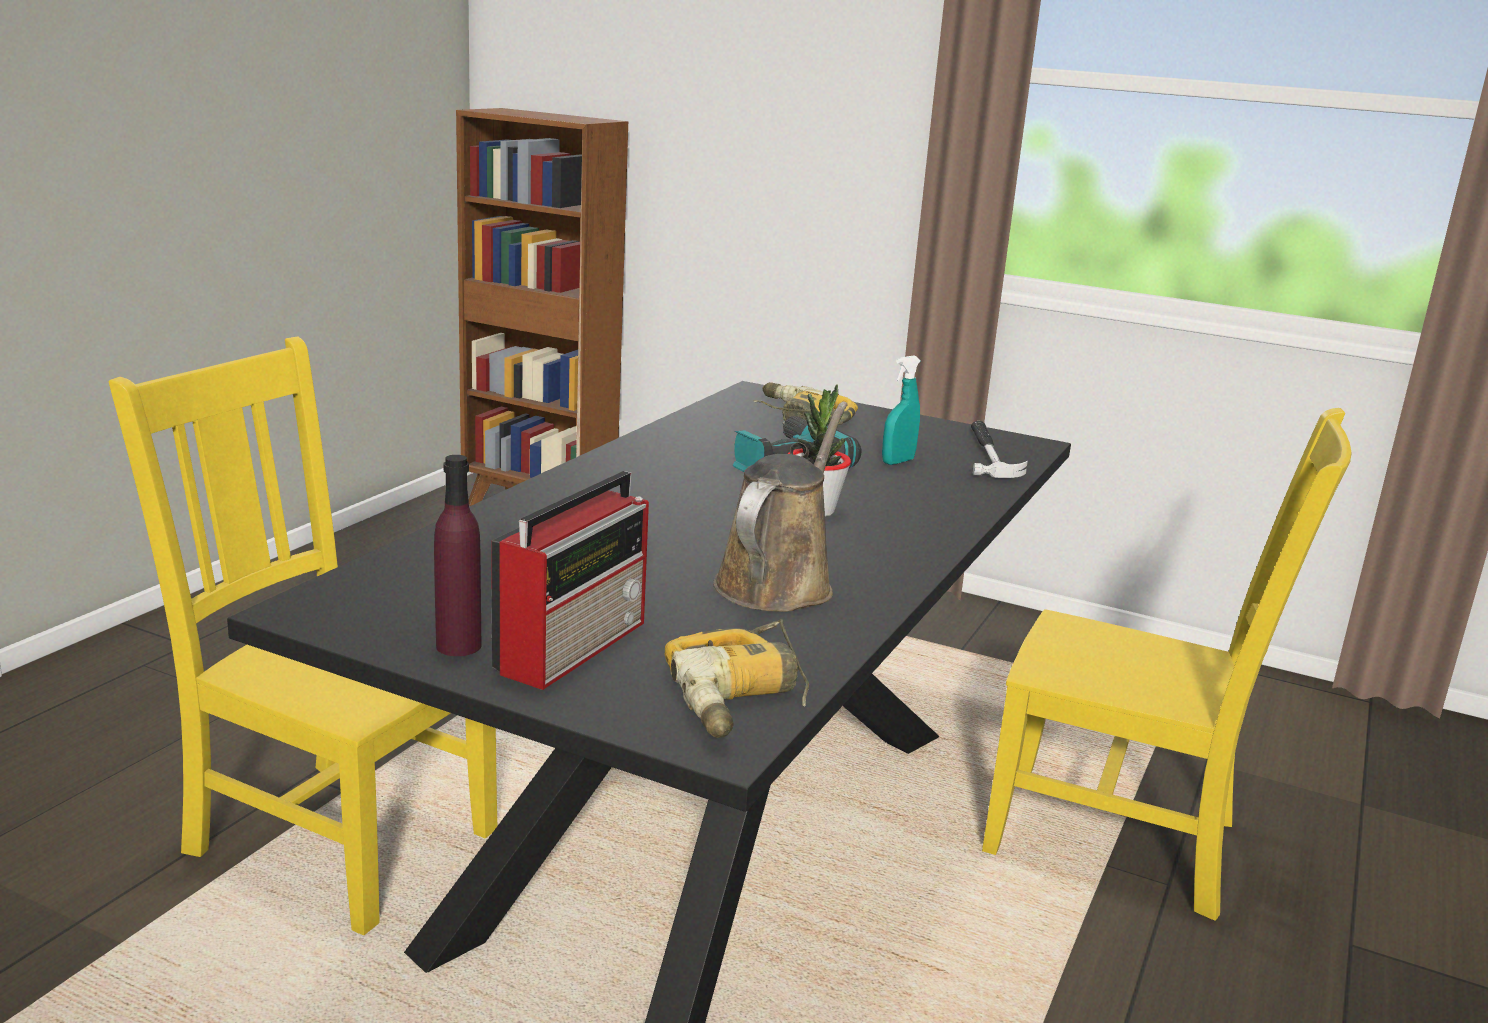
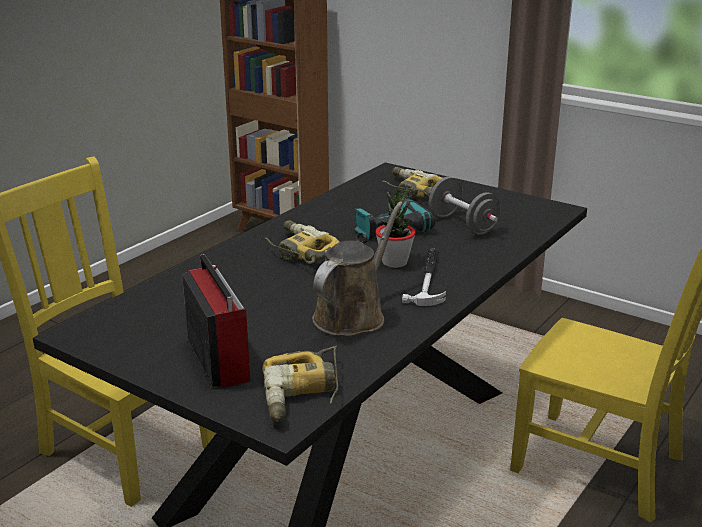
camera: 10 degrees right, 5 degrees up
(458, 646) = (152, 357): purple bottle -> none
(575, 645) = (218, 358): radio -> radio turned 60 degrees counterclockwise
(653, 494) = (298, 251): none -> power drill
(897, 461) = (463, 224): turquoise spray bottle -> grey dumbbell
(989, 454) = (526, 217): hammer -> hammer (428, 280)

